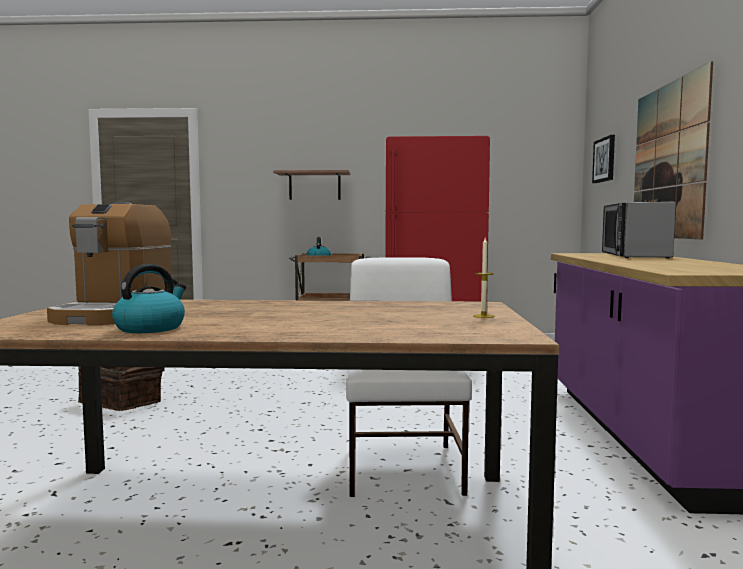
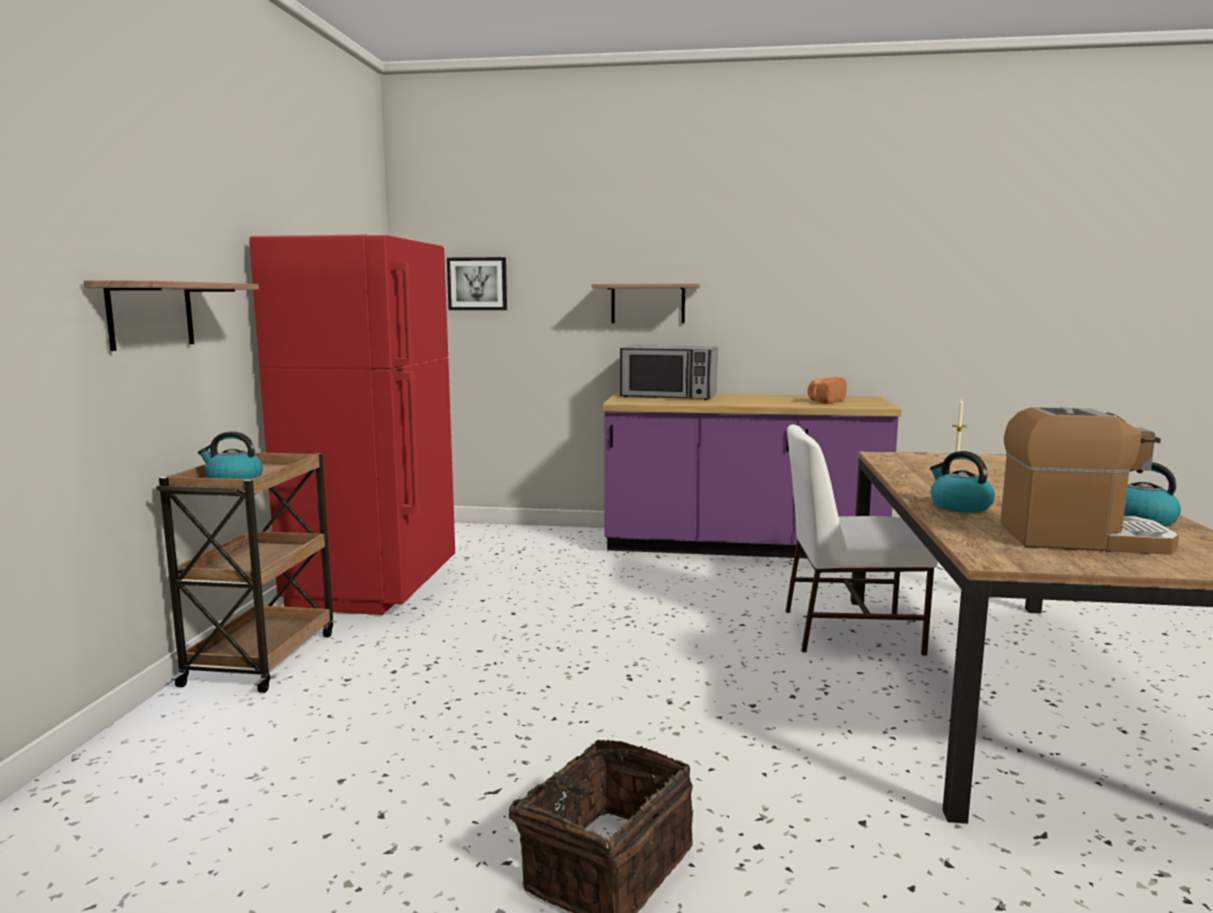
camera: 85 degrees left, 5 degrees up
(236, 305) = (959, 506): none -> kettle
(669, 161) = (648, 304): picture -> shelf
(688, 267) = (824, 401): none -> bread

